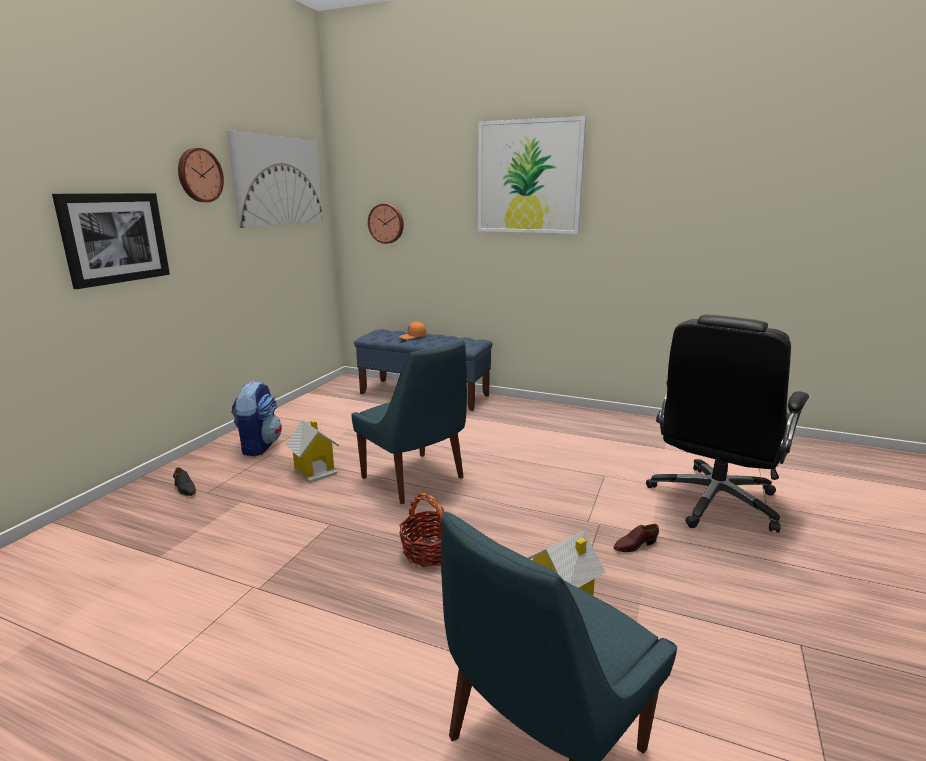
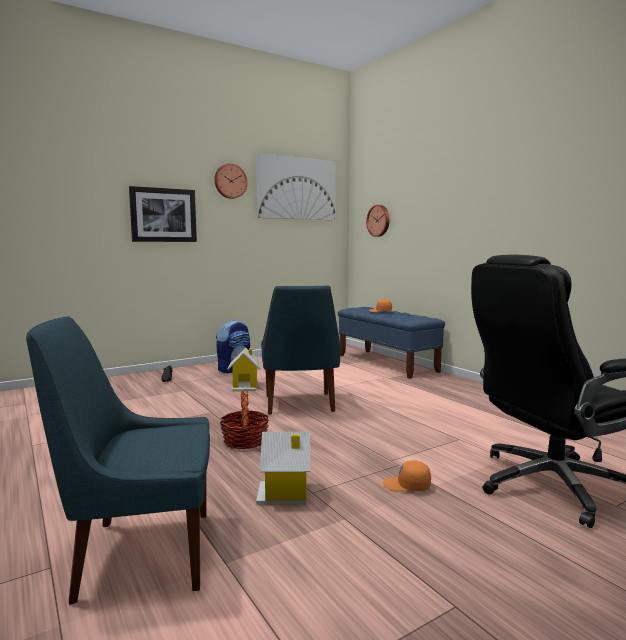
camera: 35 degrees right, 10 degrees down
(529, 177) = (478, 170): picture -> none
(635, 545) = (407, 486): brown shoe -> orange cap

